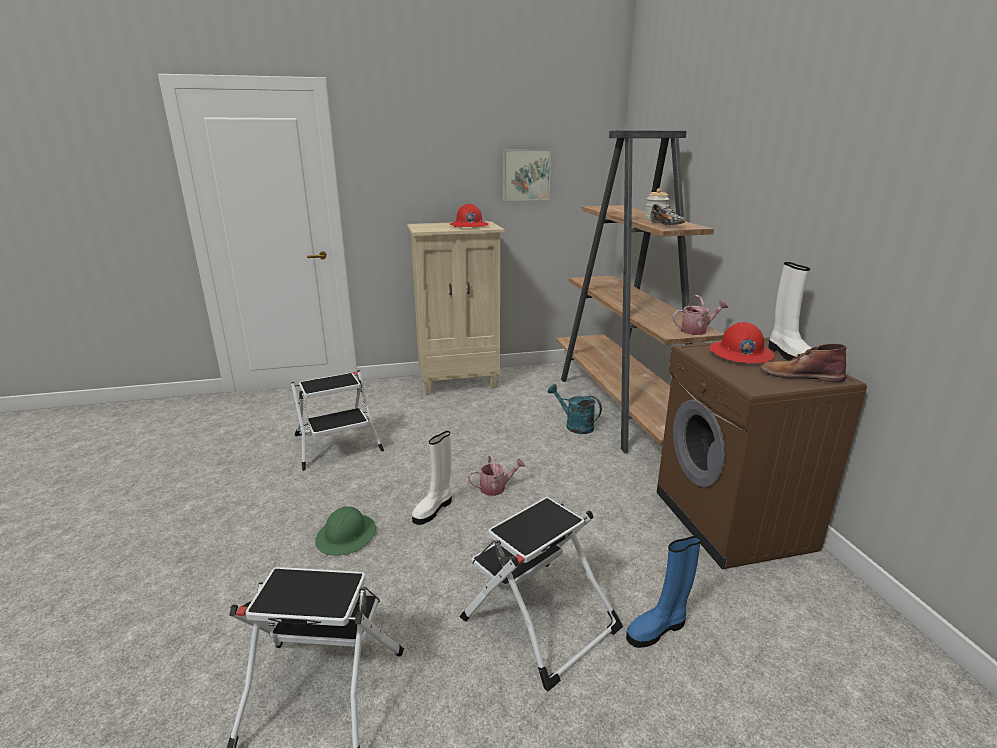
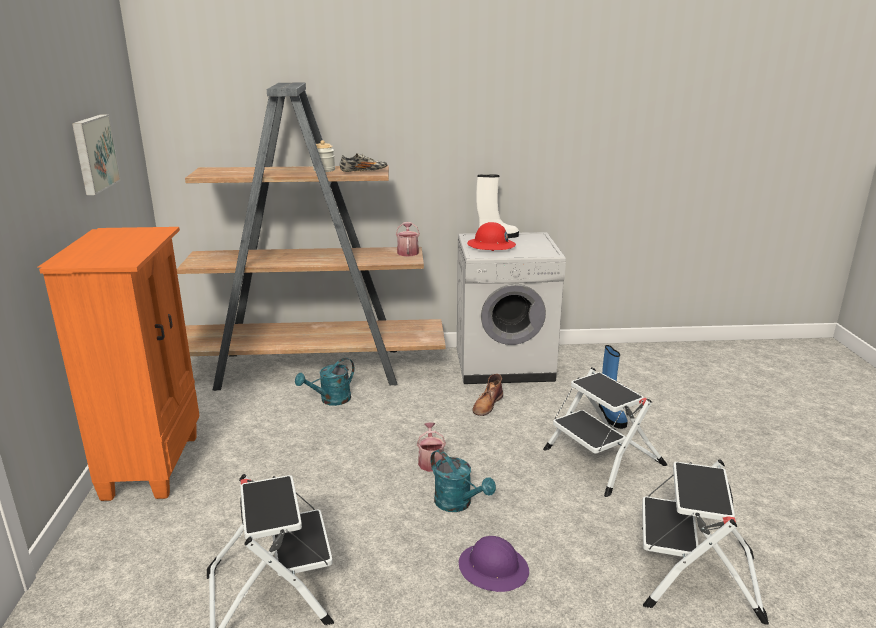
camera: 80 degrees left, 0 degrees up
(346, 536) = (493, 568): green hard hat -> purple hard hat
(433, 509) = (458, 504): white boot -> turquoise watering can
(458, 384) = (154, 466): beige cabinet -> orange cabinet
(469, 226) = (125, 238): red hard hat -> none
(729, 521) = (504, 366): brown washing machine -> white washing machine
(800, 375) = (533, 241): brown boot -> brown boot (487, 404)

